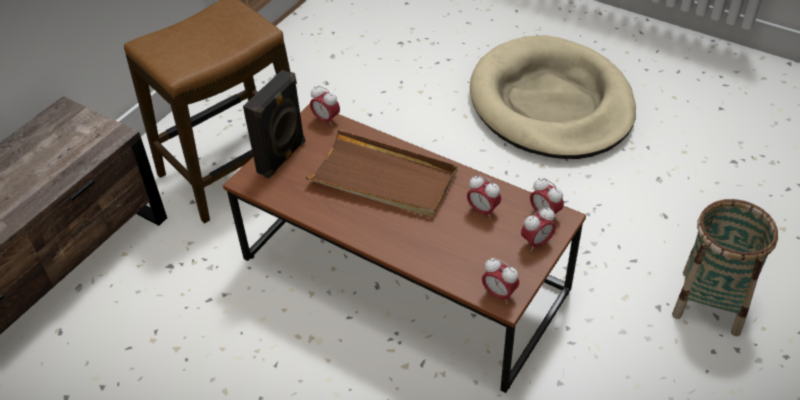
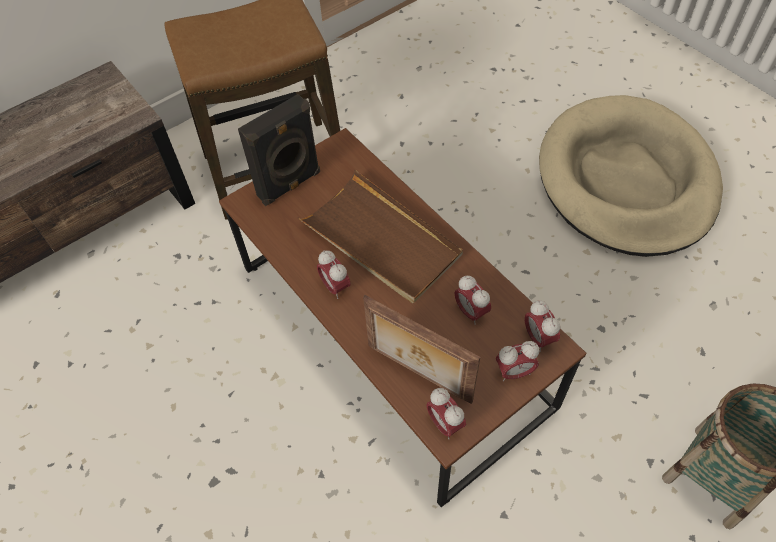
camera: 20 degrees right, 10 degrees up
(326, 120) = (352, 152): alarm clock -> alarm clock (335, 287)
(461, 266) = (418, 375): none -> picture frame

